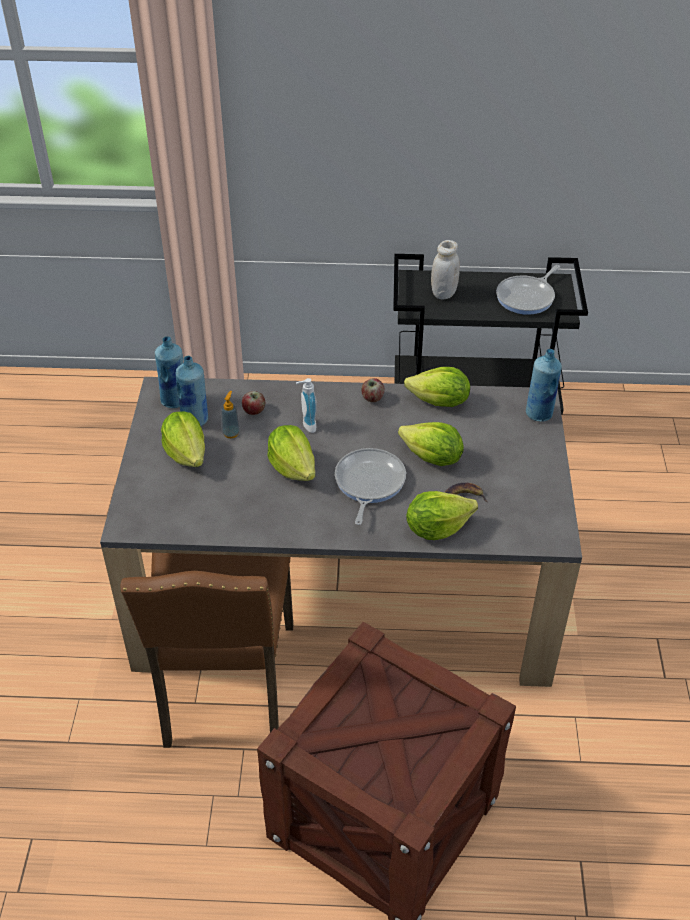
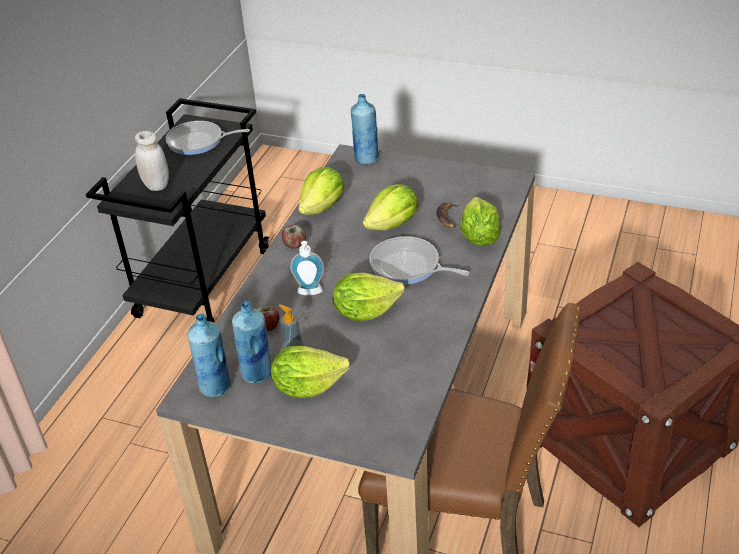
camera: 70 degrees left, 5 degrees down
(527, 297) = (198, 142): frying pan -> frying pan turned 120 degrees clockwise

